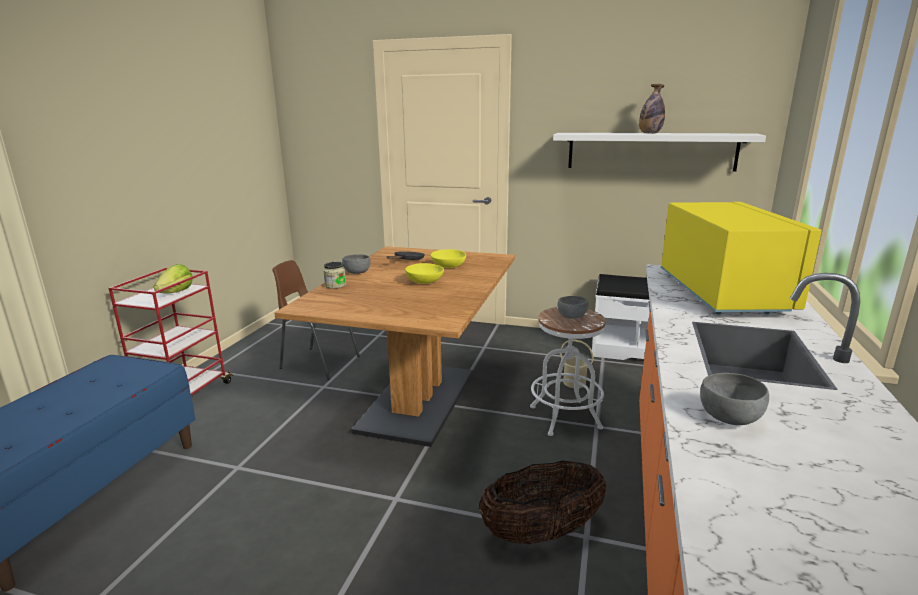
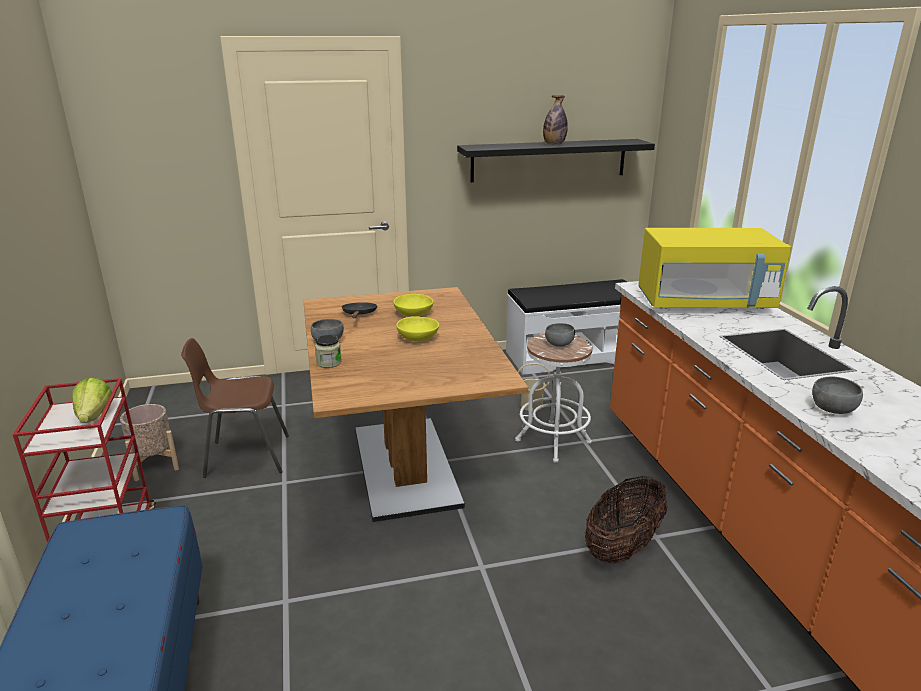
camera: 30 degrees left, 5 degrees up
(262, 352) = (154, 465): none -> beige planter
(650, 151) = (549, 160): white shelf -> black shelf
(722, 293) = (704, 303): yellow microwave -> yellow microwave turned 120 degrees clockwise

